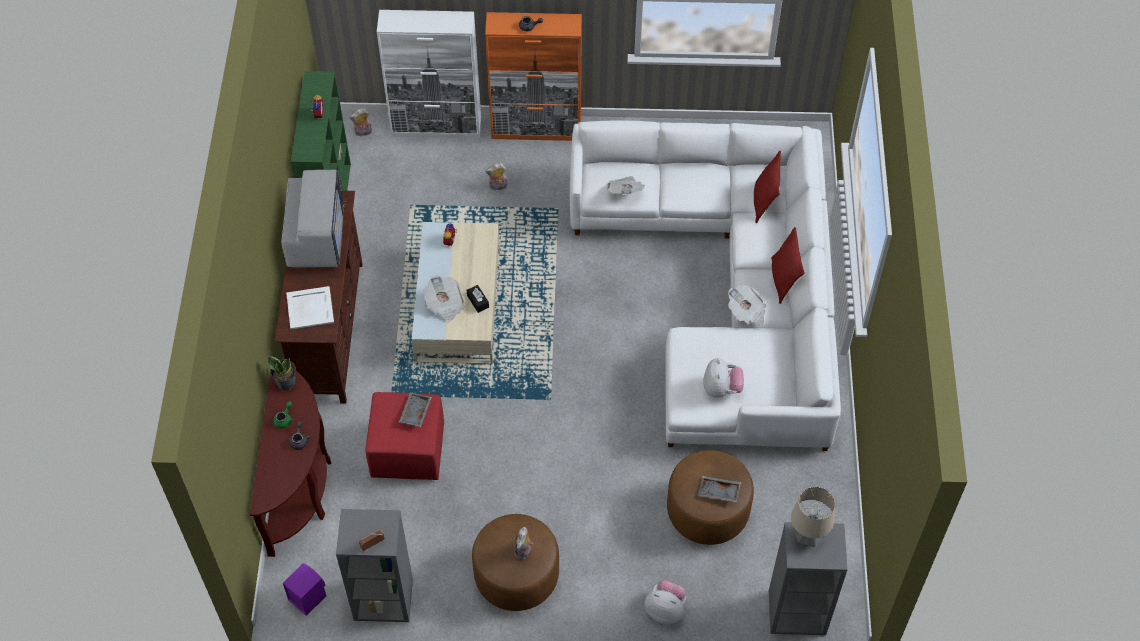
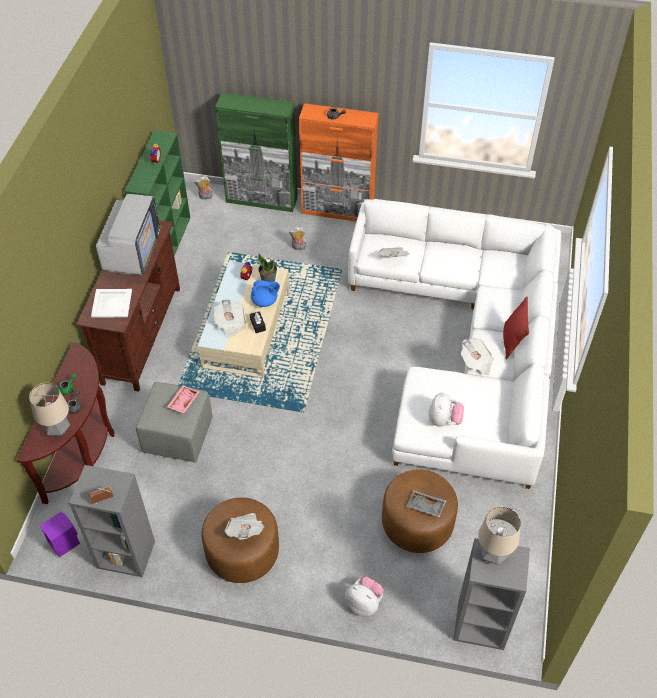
camera: 10 degrees right, 5 degrees down
(286, 382) = (78, 359): potted plant -> potted plant (268, 280)
(288, 472) = (59, 431): none -> table lamp
(407, 450) = (178, 435): red ottoman -> grey ottoman
(415, 412) = (183, 401): grey tray -> pink tray
(436, 126) = (262, 200): white cabinet -> green cabinet
(479, 270) = (265, 301): none -> blue teapot
(524, 551) = (245, 530): plush toy -> newspaper
(764, 202) = (506, 280): red pillow -> none

